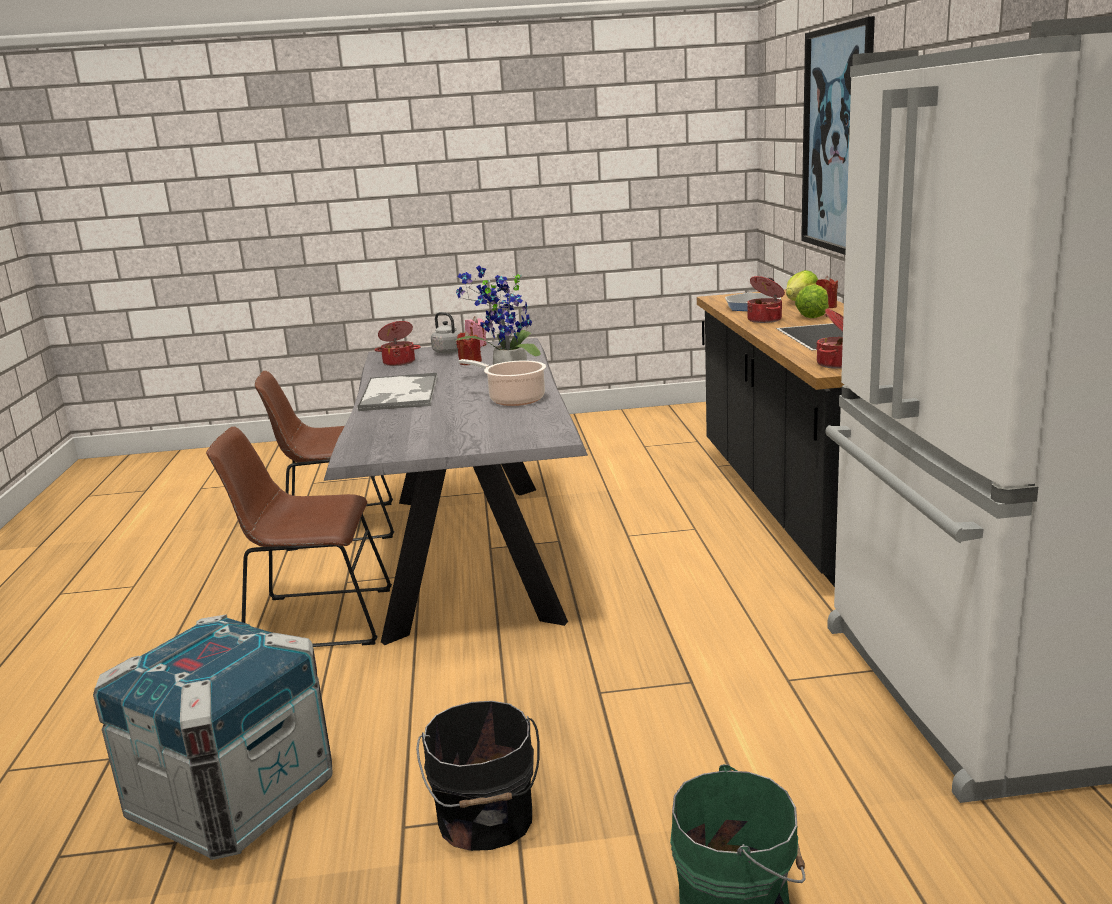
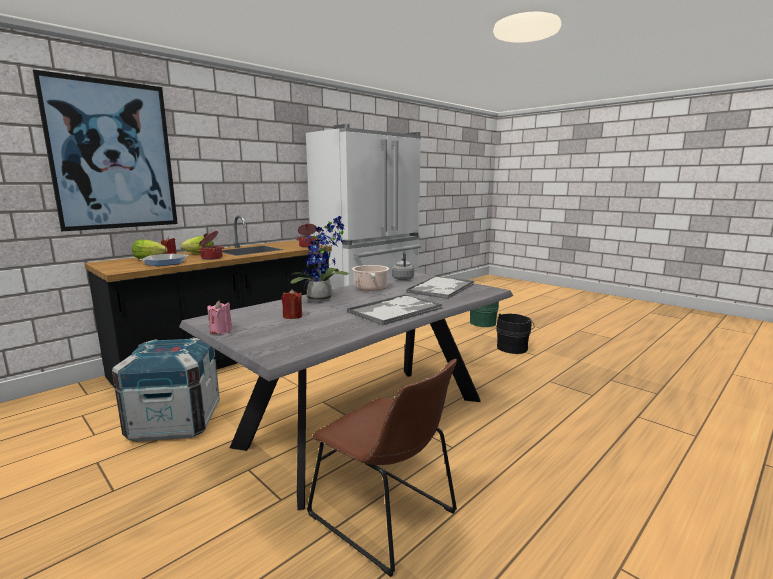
camera: 130 degrees left, 5 degrees down
(233, 800) = (585, 380): crate -> crate (175, 422)
(313, 620) = (498, 431): brown chair -> none
(399, 362) = (309, 338): cooking pot -> none
(431, 431) = (441, 288): none -> tray
(450, 352) = (256, 332): grey kettle -> grey kettle (403, 278)

